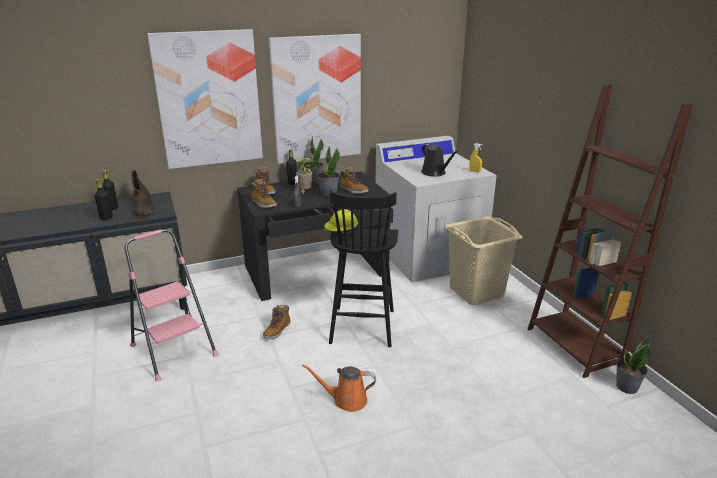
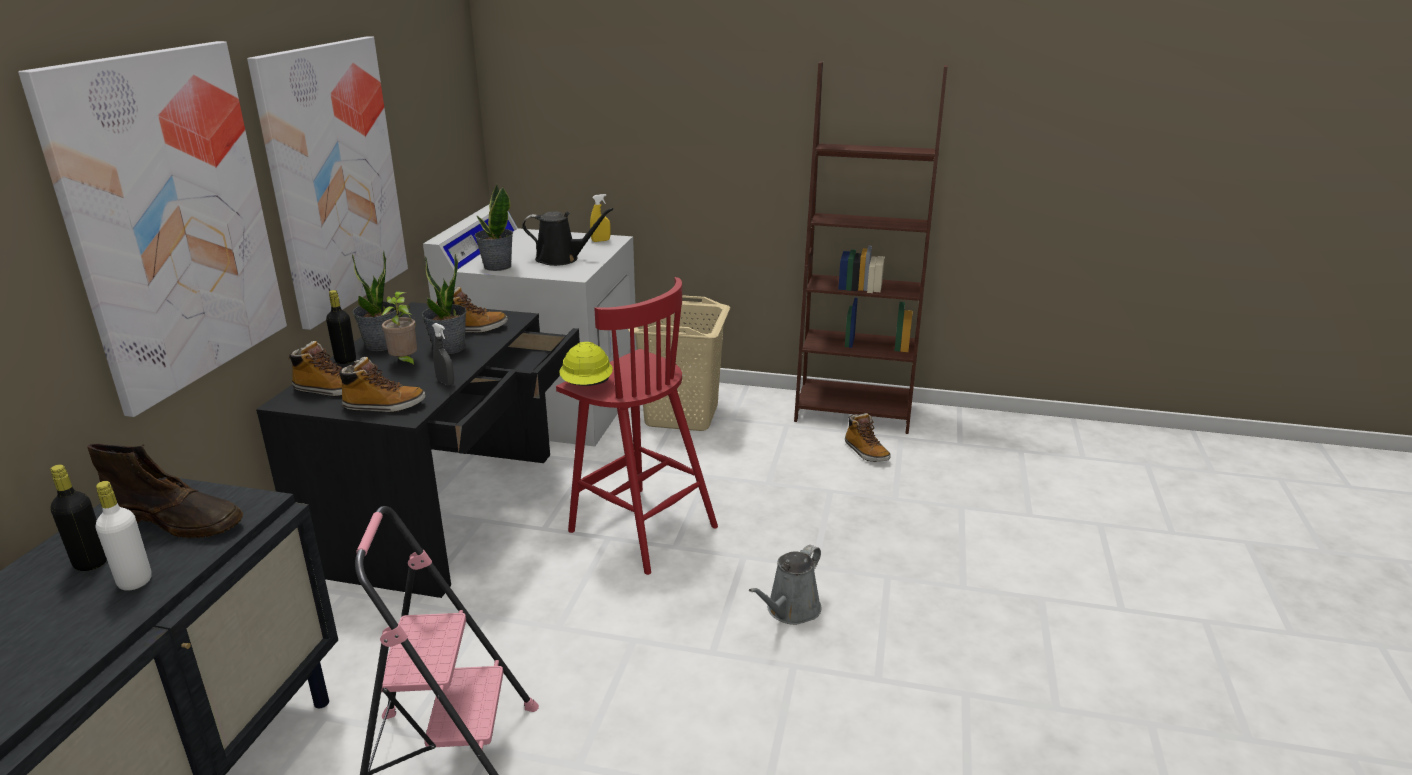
camera: 55 degrees left, 0 degrees up
(106, 218) = (135, 581): black bottle -> white bottle
(277, 330) = (551, 612): boot -> boot (865, 452)
(346, 400) = (790, 610): orange watering can -> grey watering can
(362, 324) = (639, 527): black stool -> red stool
(626, 387) = (942, 420): potted plant -> potted plant (497, 266)

